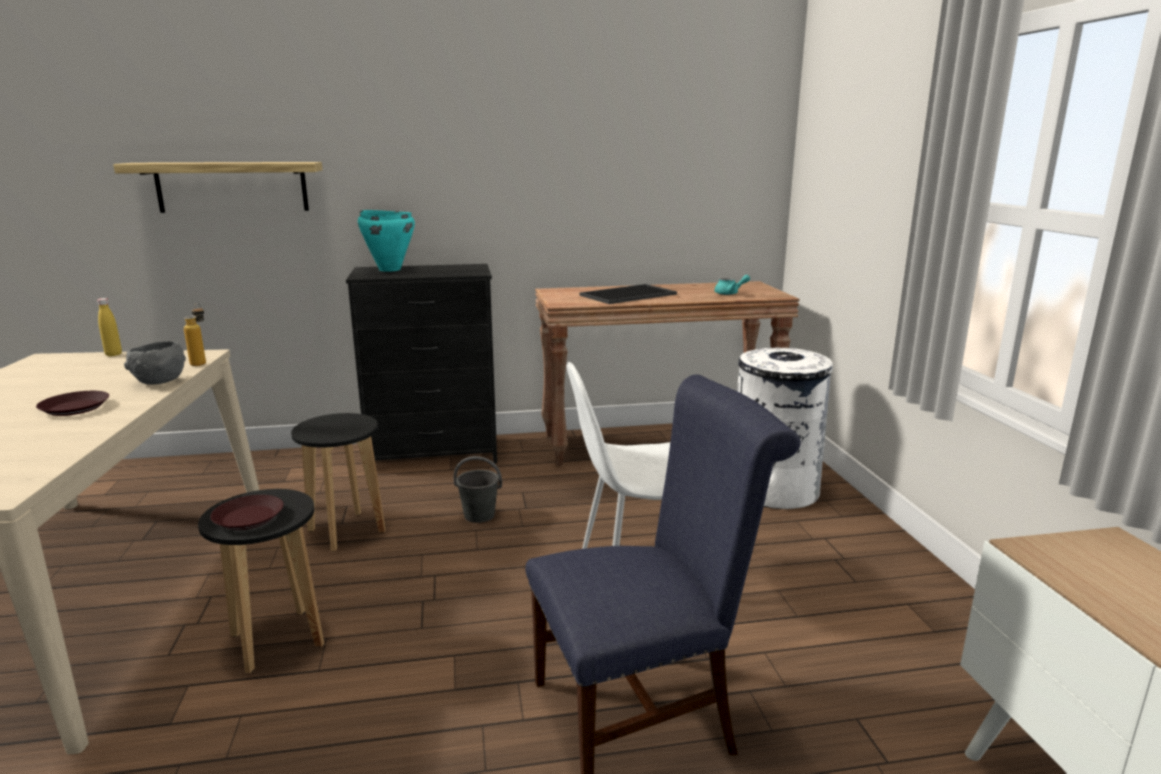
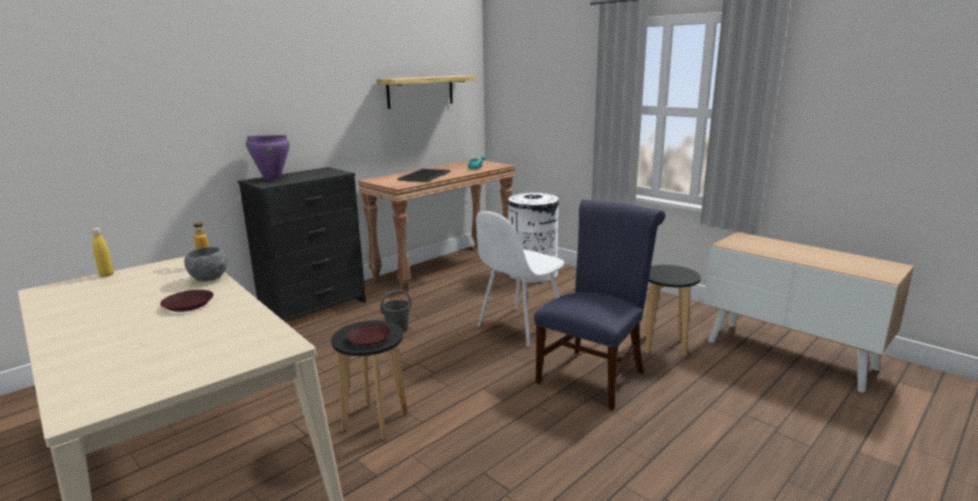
camera: 35 degrees left, 0 degrees up
(232, 187) = (133, 127): shelf -> shelf (420, 91)
(347, 531) = (326, 362): black stool -> black stool (664, 346)
(389, 269) = (272, 178): turquoise cooking pot -> purple cooking pot

